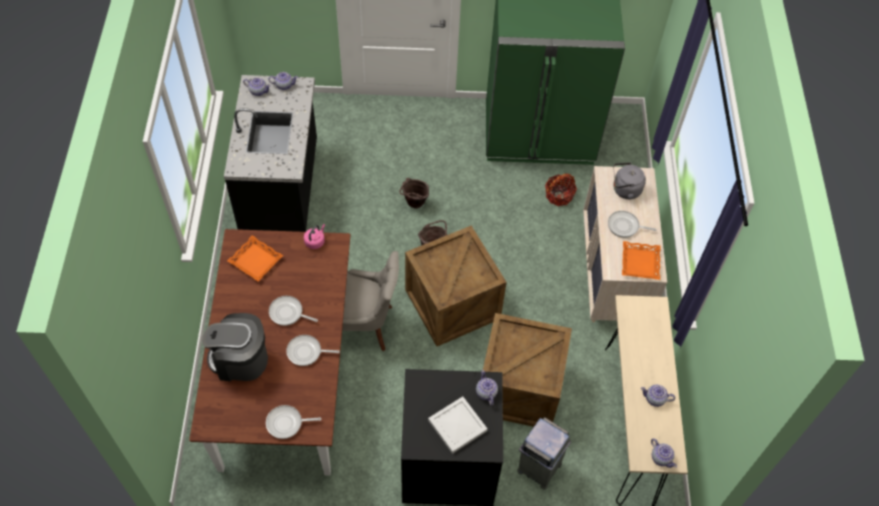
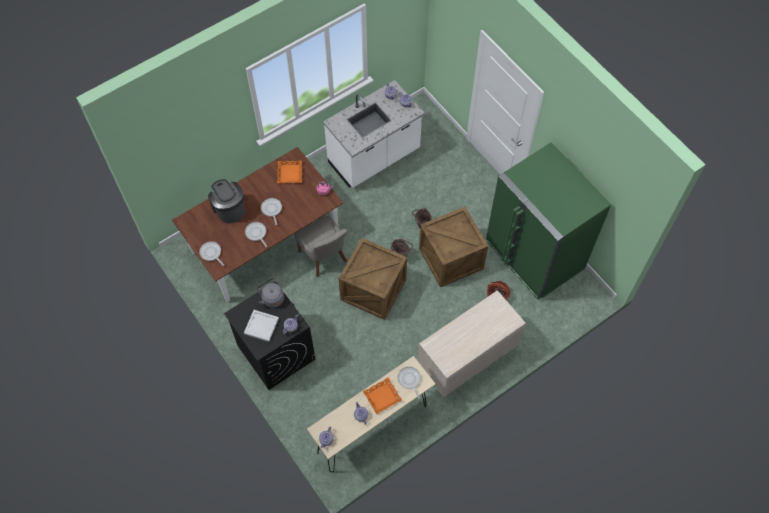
camera: 55 degrees right, 5 degrees up
(282, 189) = (374, 157): black counter -> white counter
(518, 389) = (347, 357): crate -> crate (450, 258)
(538, 467) = (308, 398): grey trash can -> none
(624, 190) = (494, 317): grey kettle -> grey kettle (272, 298)
(625, 226) = (467, 332): frying pan -> frying pan (409, 380)
(640, 263) = (448, 356): orange tray -> orange tray (382, 397)

